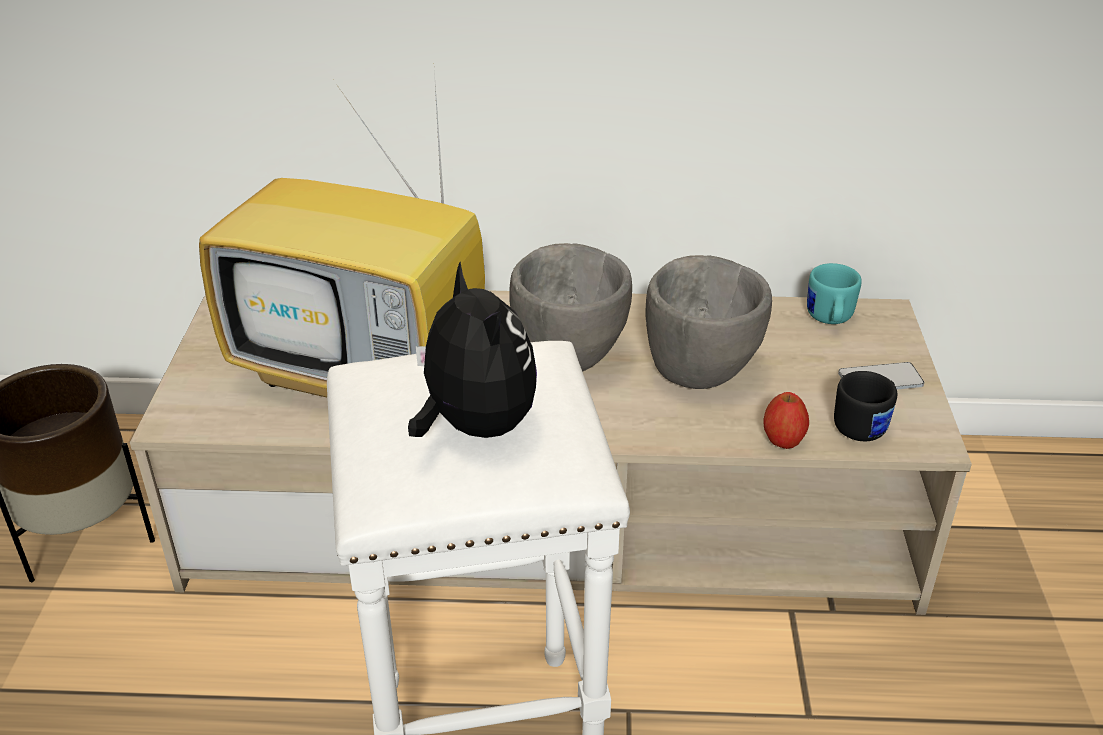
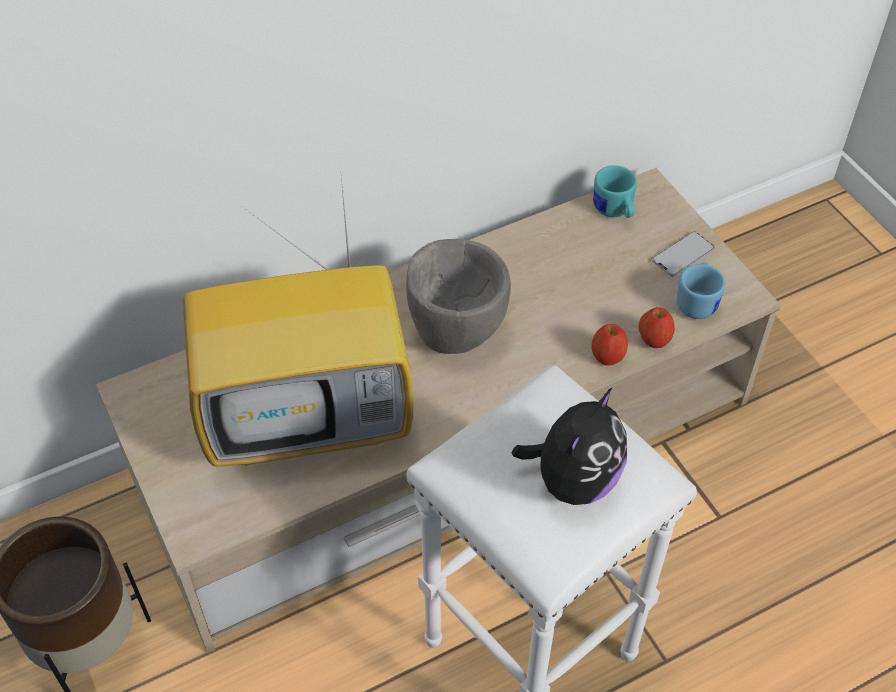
camera: 30 degrees left, 15 degrees up
(474, 426) = (573, 480): plush toy -> plush toy turned 90 degrees clockwise
(701, 372) = (559, 302): grey bowl -> none
(715, 435) = (608, 357): none -> apple
(865, 425) = (698, 301): black mug -> blue mug

